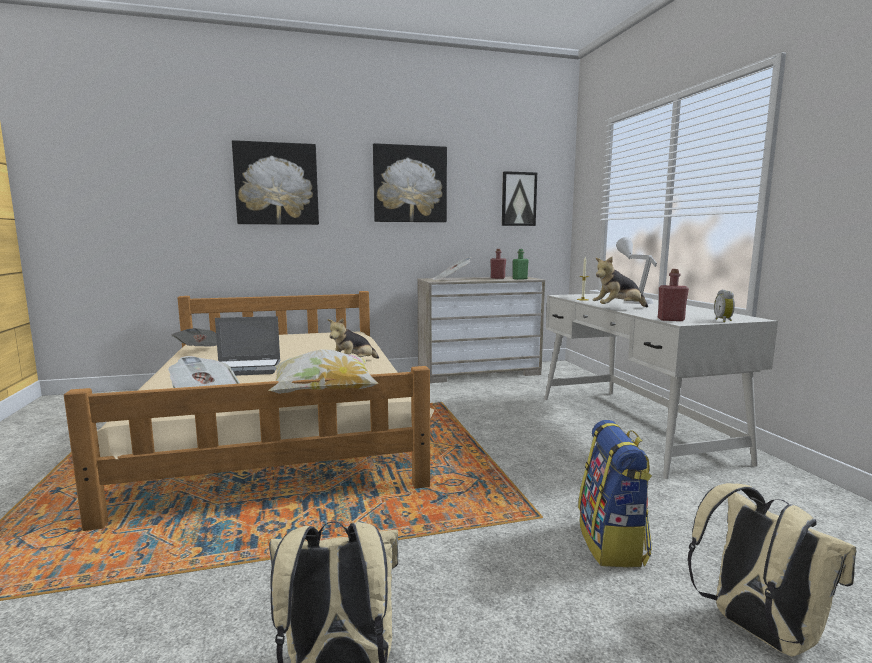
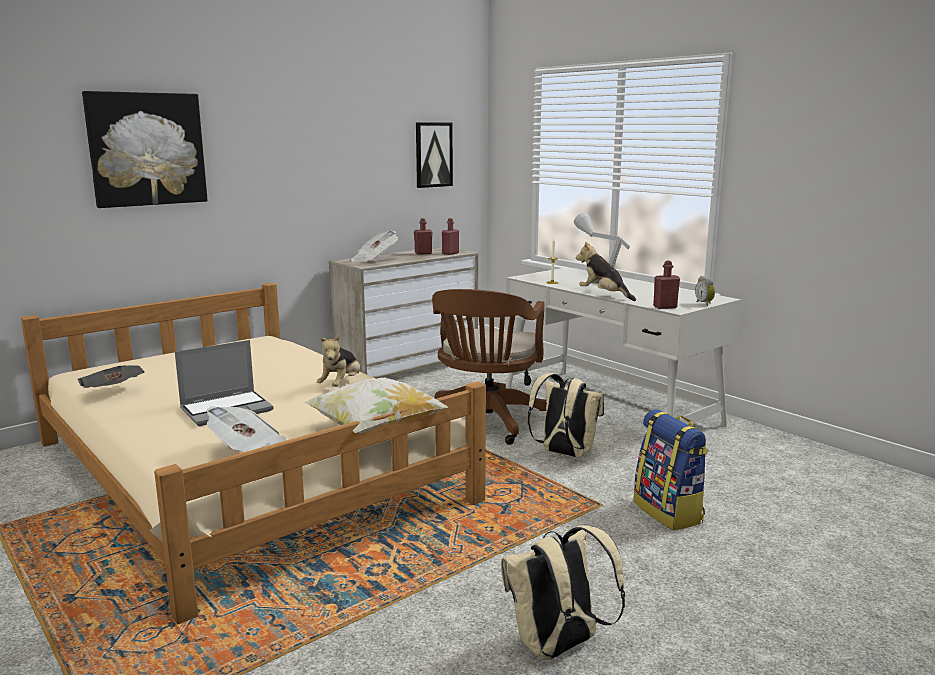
camera: 25 degrees left, 5 degrees up
(410, 184) = (313, 142): picture -> none
(500, 422) = (487, 423): none -> brown office chair
(520, 279) = (450, 253): green bottle -> red bottle
(618, 309) = (604, 295): plush toy -> plush toy turned 90 degrees clockwise
(757, 631) = (792, 546): beige backpack -> beige backpack (564, 454)

